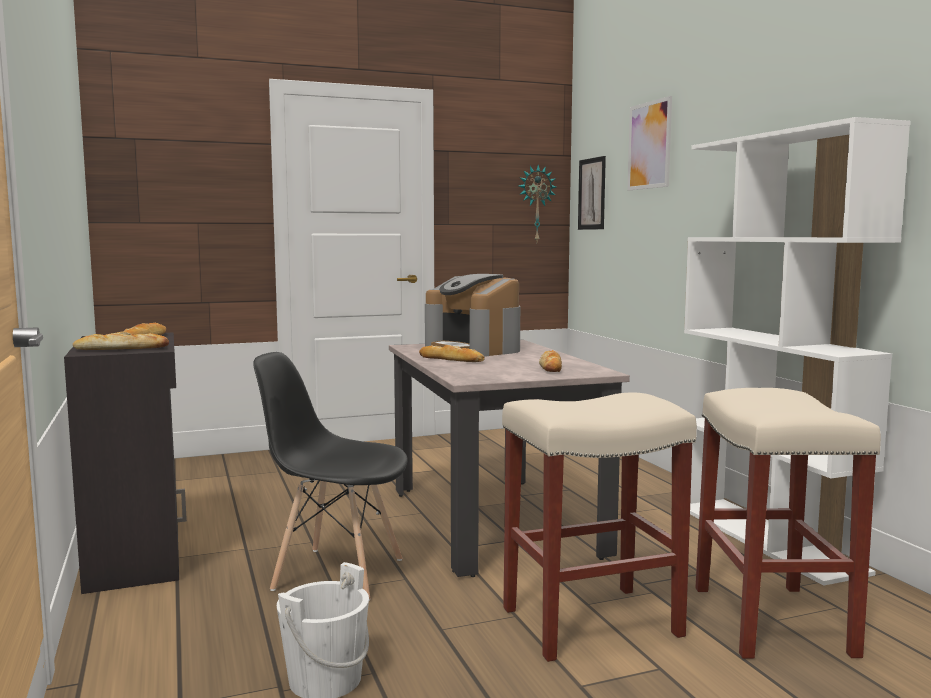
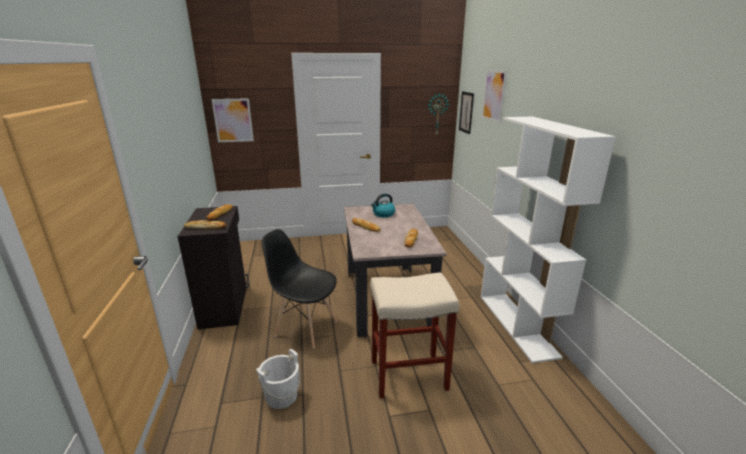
camera: 10 degrees right, 15 degrees up
(145, 200) = (233, 120): none -> picture
(474, 348) = (383, 214): coffee machine -> kettle
(773, 621) = (496, 385): beige stool -> none

